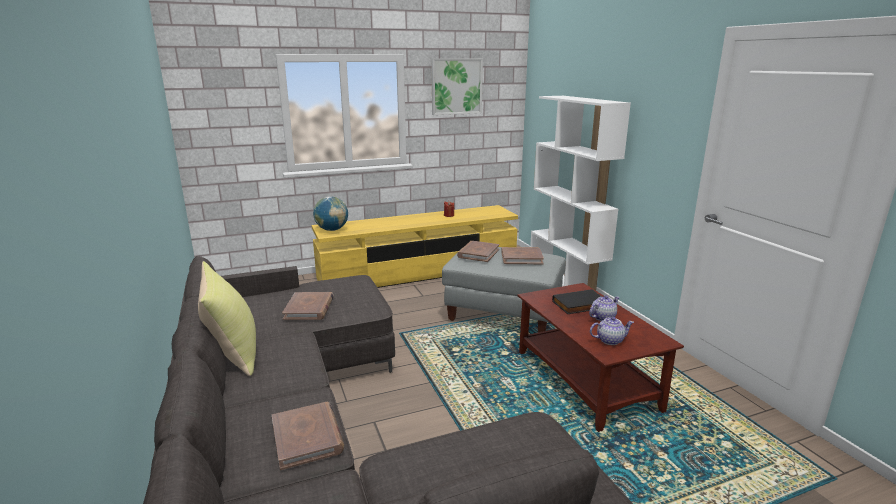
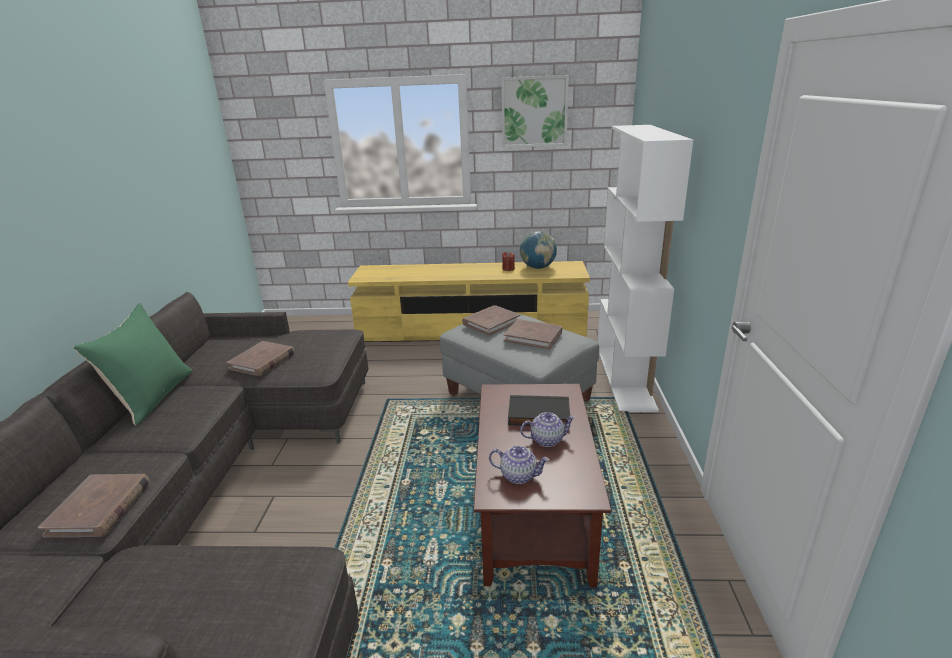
camera: 25 degrees right, 5 degrees up
(233, 353) = (153, 397): yellow pillow -> green pillow
(332, 230) = (371, 273): globe -> globe (537, 268)

